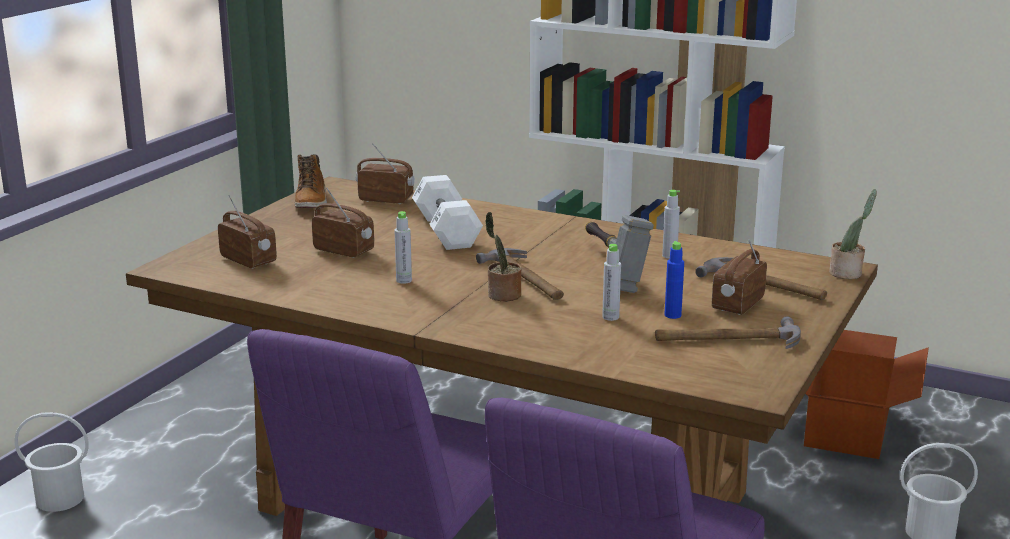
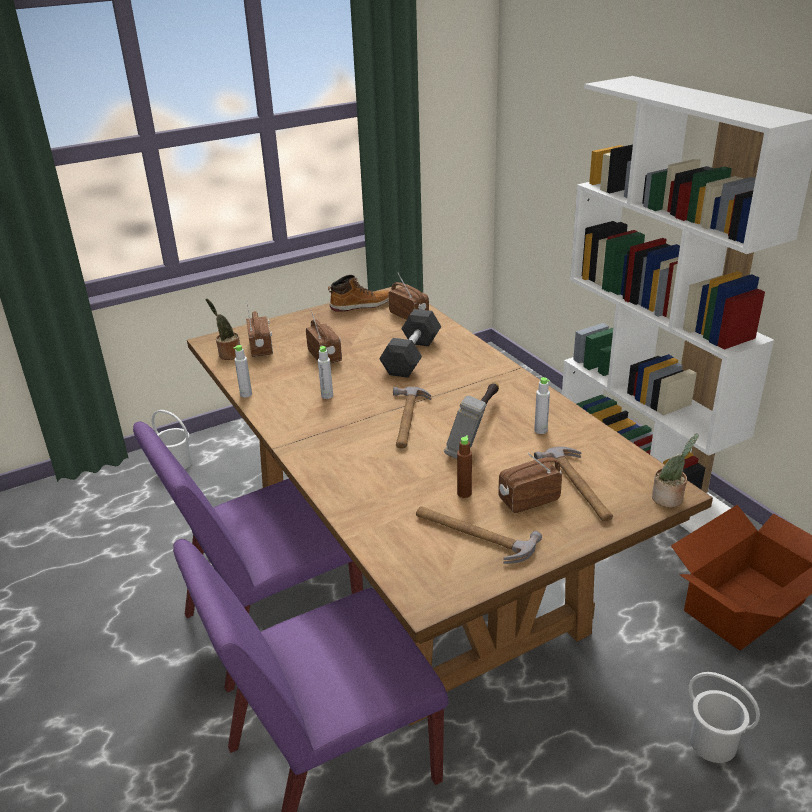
camera: 35 degrees right, 10 degrees up
(311, 201) = (361, 305): boot -> boot turned 135 degrees counterclockwise
(446, 231) = (411, 357): white dumbbell -> black dumbbell
(502, 295) = (371, 431): potted plant -> potted plant (228, 354)
(610, 317) = (417, 479): grey bottle -> grey bottle (246, 394)
(672, 315) = (464, 493): blue bottle -> brown bottle

